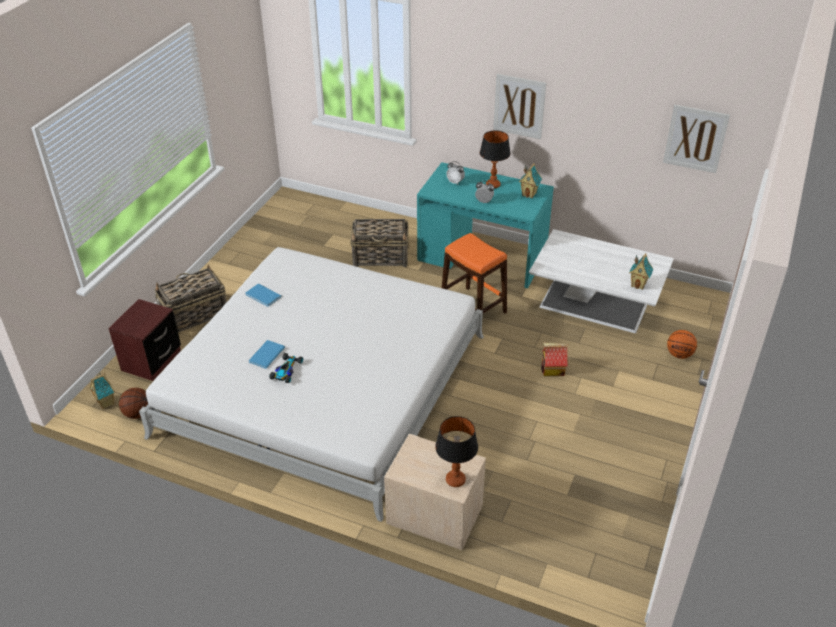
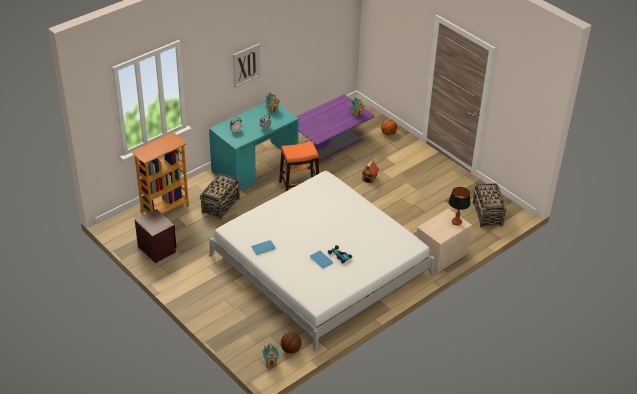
camera: 65 degrees left, 0 degrees up
(151, 360) = (244, 333): brown nightstand -> brown nightstand (157, 249)
(194, 315) = (213, 303): basket -> basket (487, 214)
(341, 220) = (165, 209): none -> bookcase
(493, 185) = (251, 118): table lamp -> none
(596, 303) = (330, 142): white coffee table -> purple coffee table
(695, 138) = (330, 27): picture -> none

